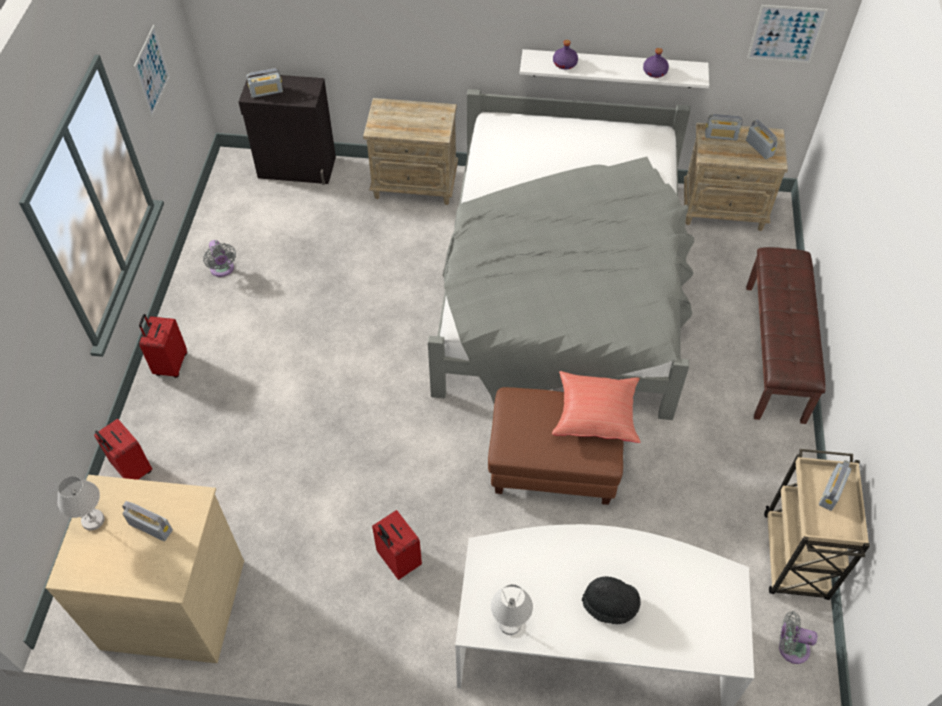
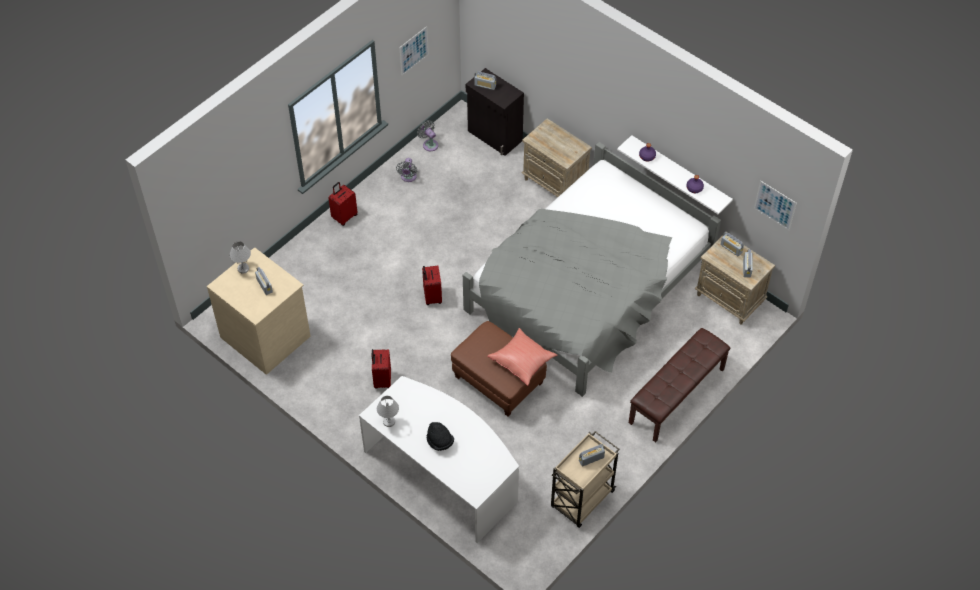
camera: 35 degrees right, 0 degrees up
(131, 470) = (289, 261): red suitcase -> red suitcase (432, 297)
(790, 647) = (538, 535): grey fan -> grey fan (429, 144)

